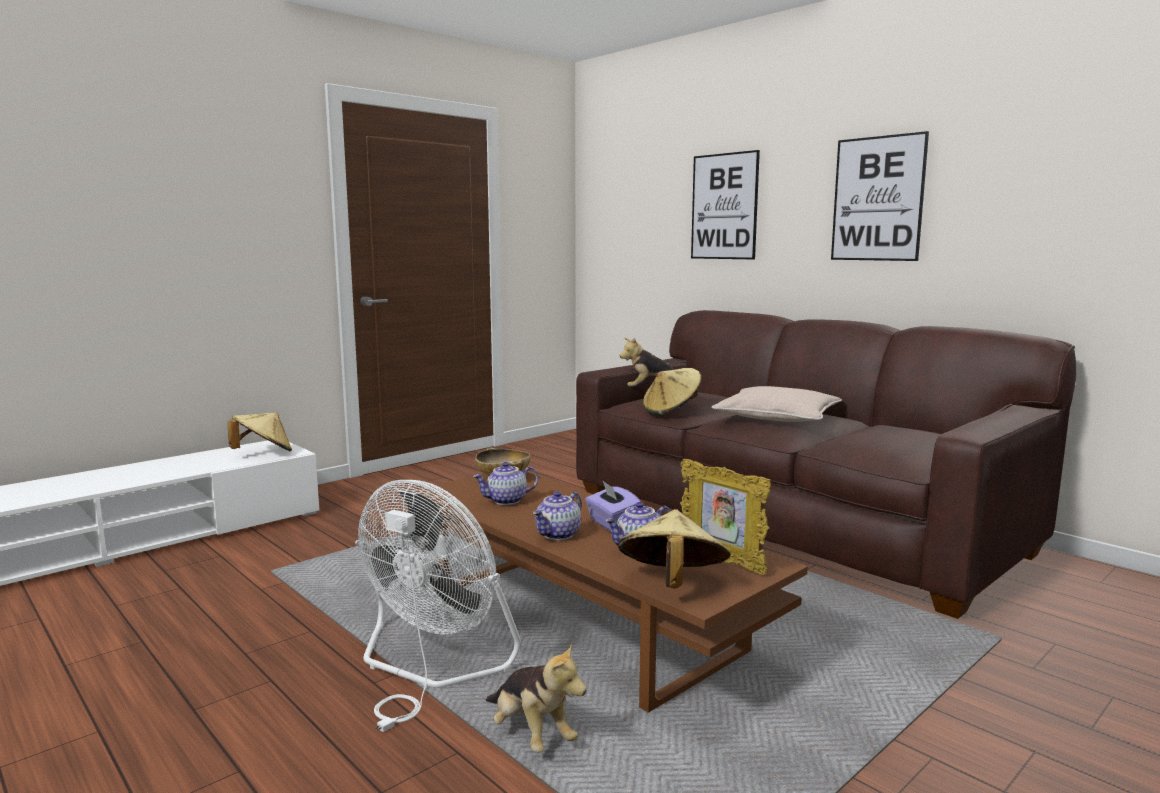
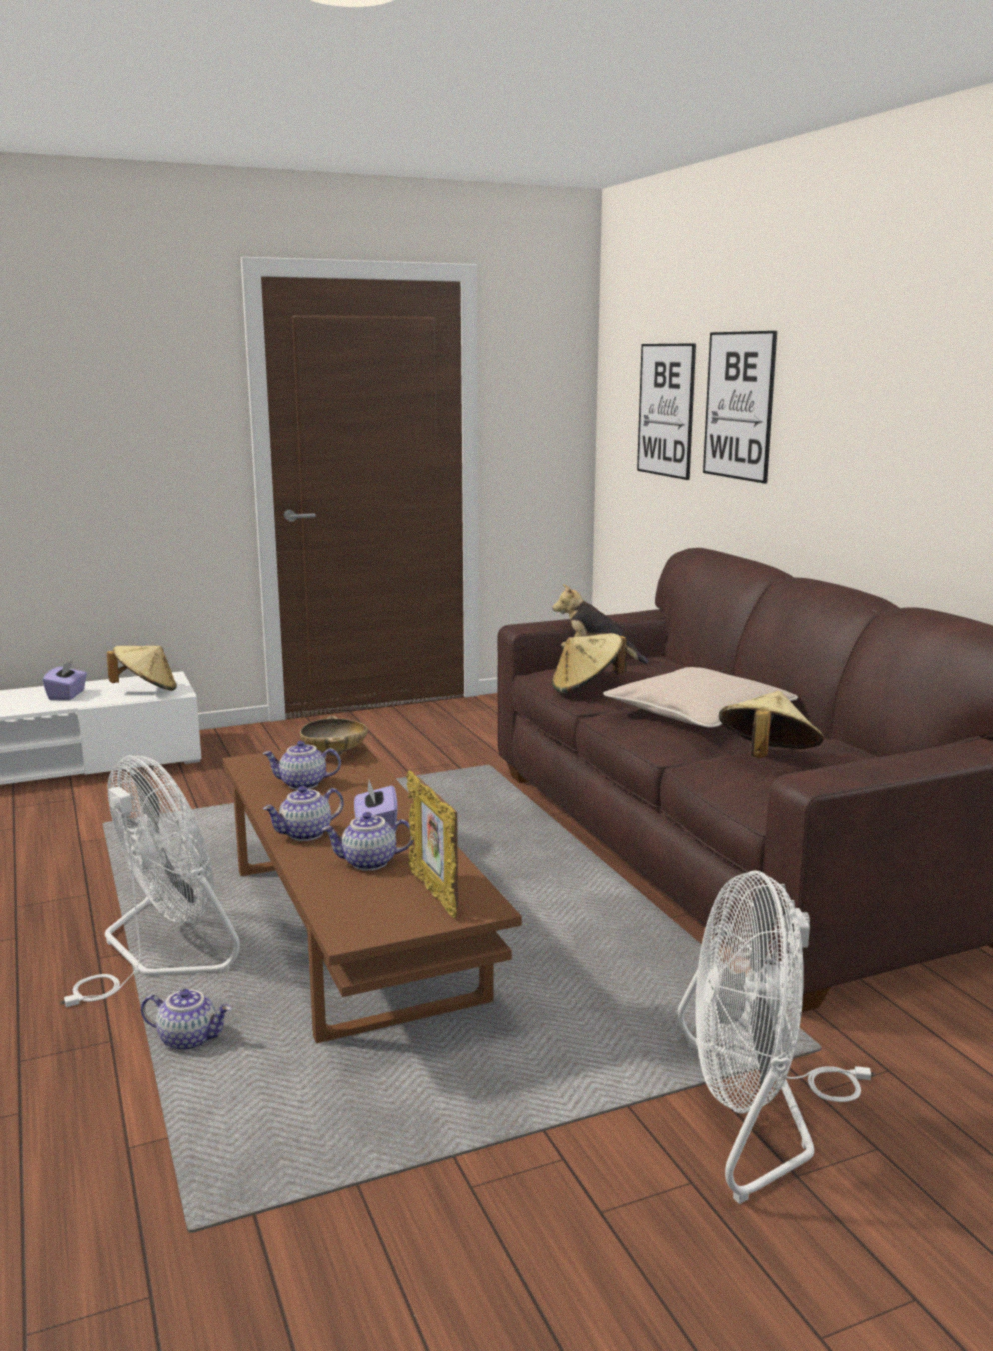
camera: 20 degrees right, 5 degrees up
(189, 464) = (67, 695): none -> purple tissue box
(531, 734) = (189, 1039): plush toy -> teapot
(671, 583) = (347, 910): beige hat -> beige hat (767, 759)
(877, 199) = (896, 415): picture -> picture (666, 410)
(1014, 688) = (758, 1110): none -> white fan

